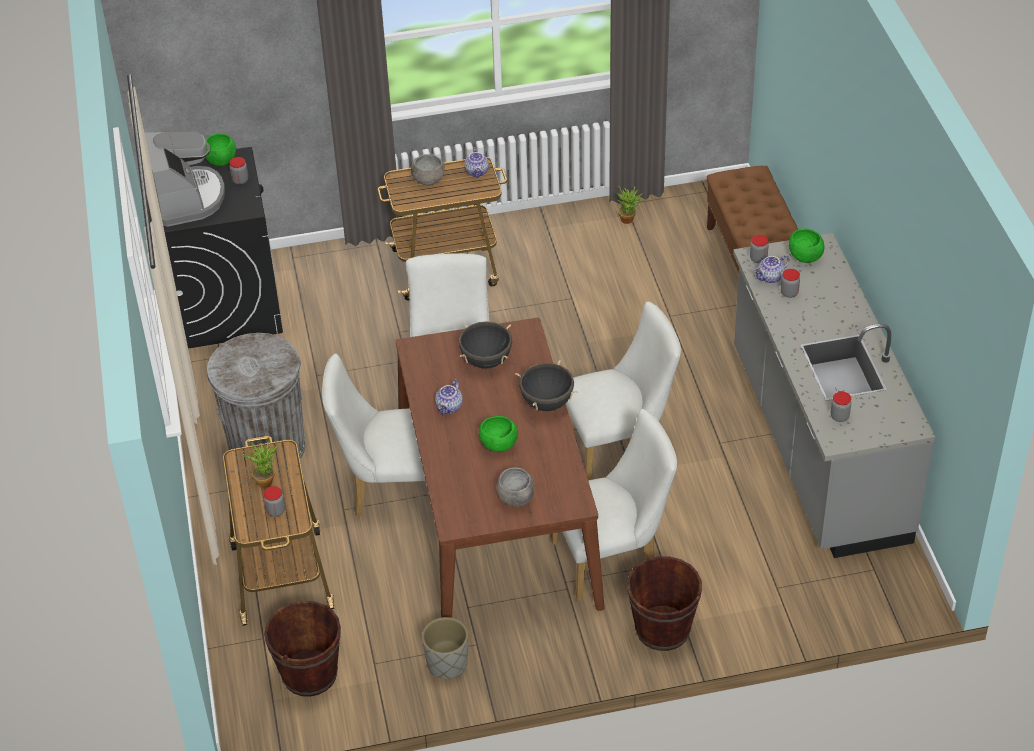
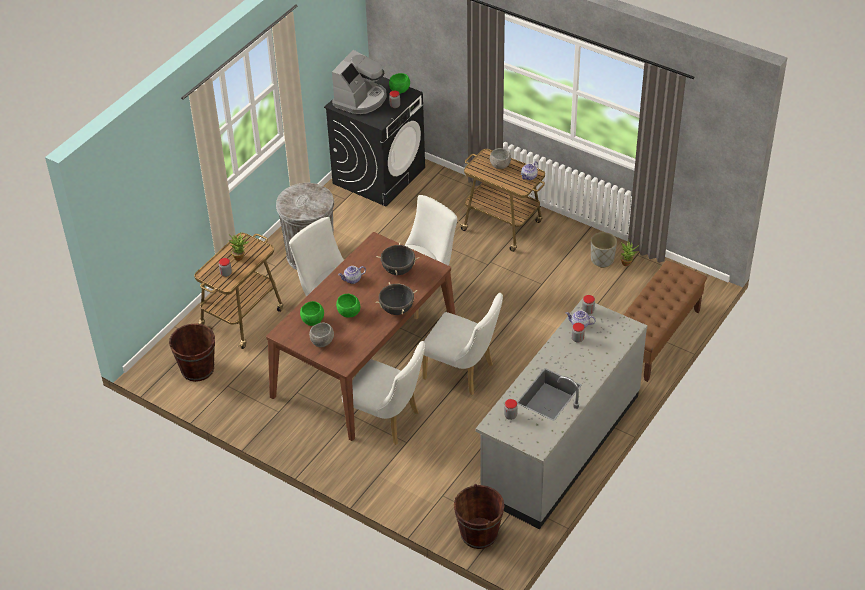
camera: 45 degrees right, 0 degrees up
(447, 663) = (256, 410): grey planter -> grey planter (602, 260)
(662, 629) = (364, 471): brown bucket -> brown bucket (479, 534)
(805, 257) = (613, 327): green bowl -> green bowl (312, 321)

